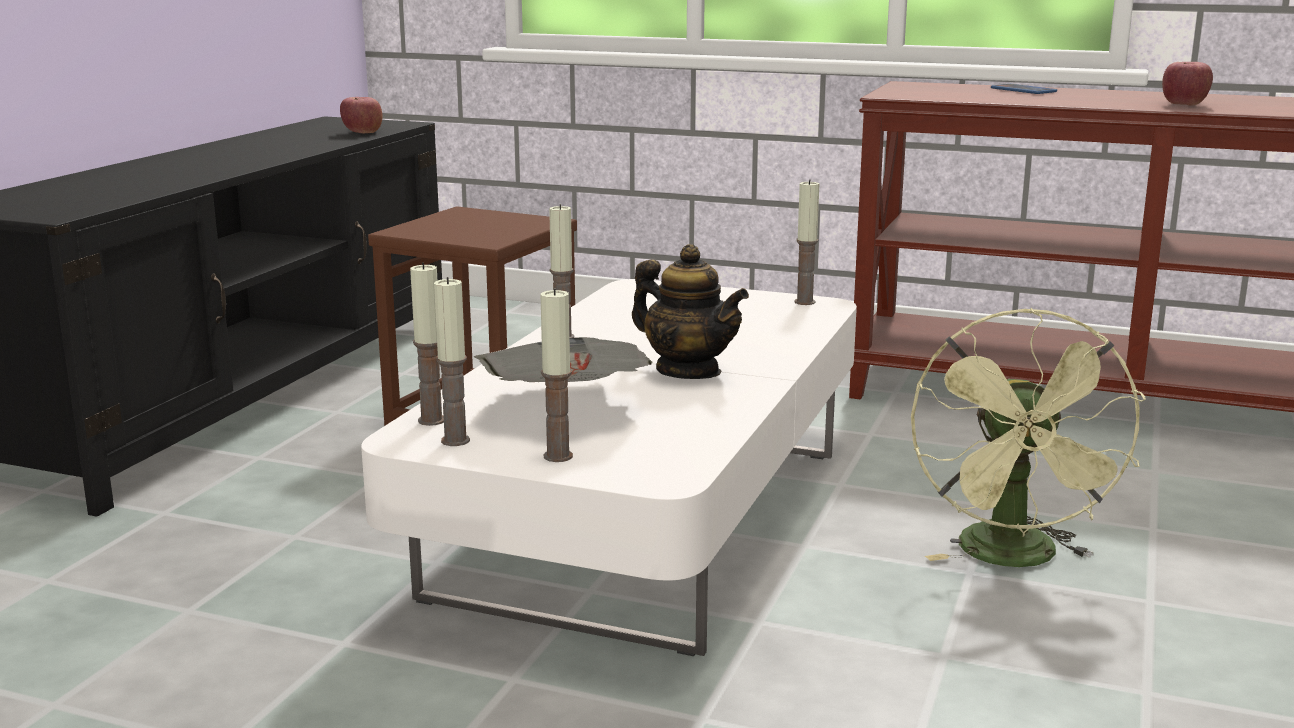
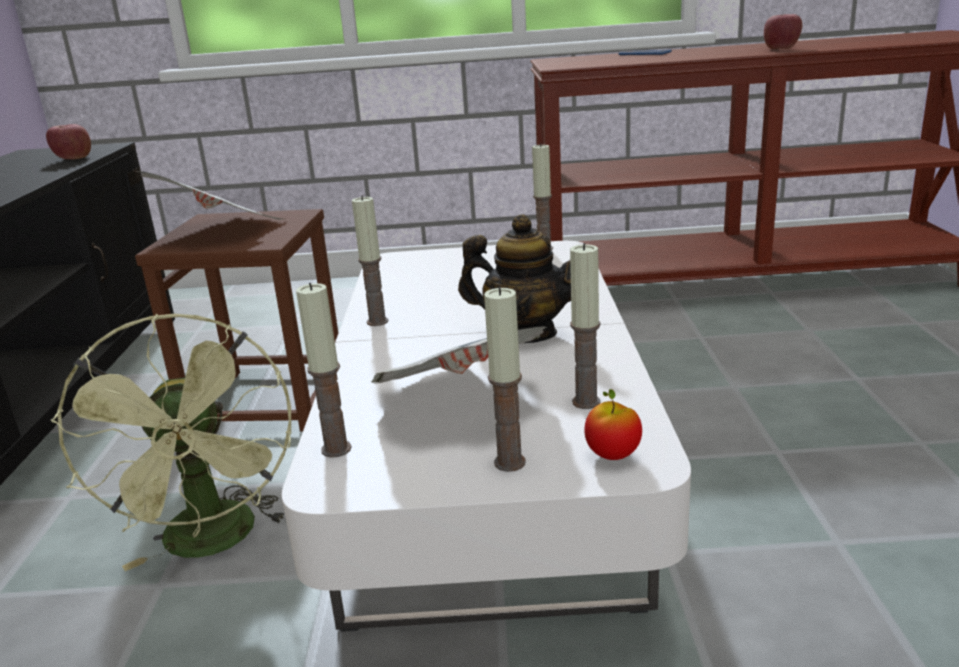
camera: 20 degrees left, 5 degrees up
(455, 440) = (385, 470): candle -> candle (586, 402)
(460, 225) = (220, 231): none -> newspaper
(648, 469) = (612, 455): none -> apple
(1015, 559) = (796, 430): green fan -> green fan (214, 543)

